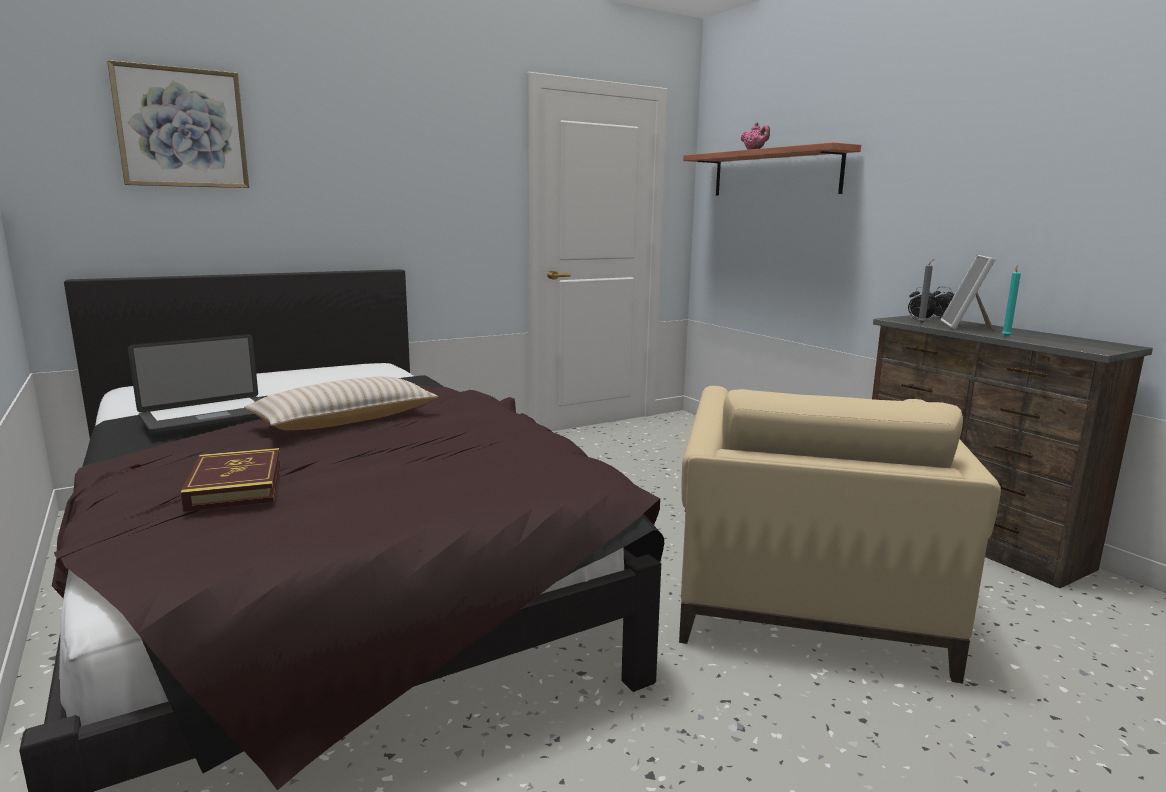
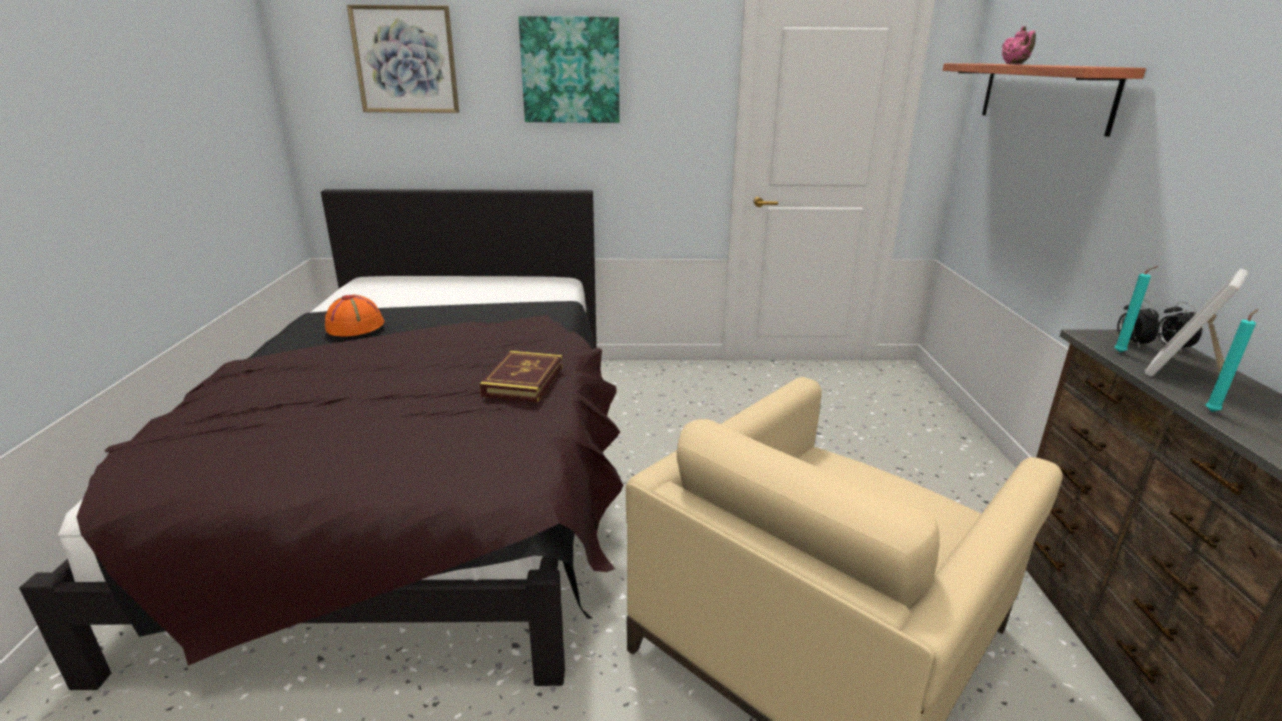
camera: 30 degrees right, 10 degrees up
(209, 417) = (355, 326): laptop -> orange hat
(236, 486) = (267, 411): book -> book (523, 381)
(345, 421) = (431, 352): beige pillow -> none
(373, 148) = (571, 70): none -> picture
(922, 323) = (1121, 352): grey candle -> turquoise candle

